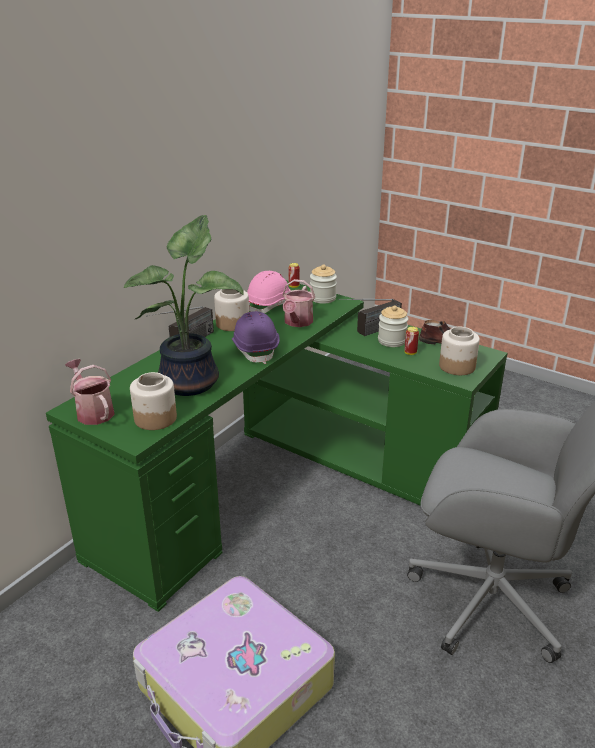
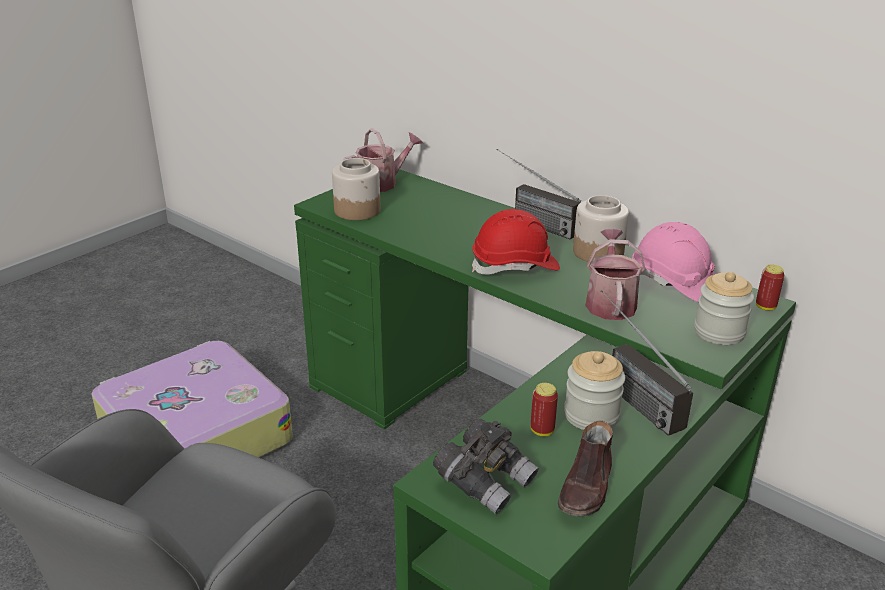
camera: 95 degrees right, 0 degrees up
(192, 382) = (432, 228): potted plant -> none
(255, 349) = (515, 266): purple hard hat -> red hard hat
(297, 322) = (610, 302): watering can -> watering can turned 75 degrees clockwise
(456, 366) = (485, 481): jar -> grey binoculars

